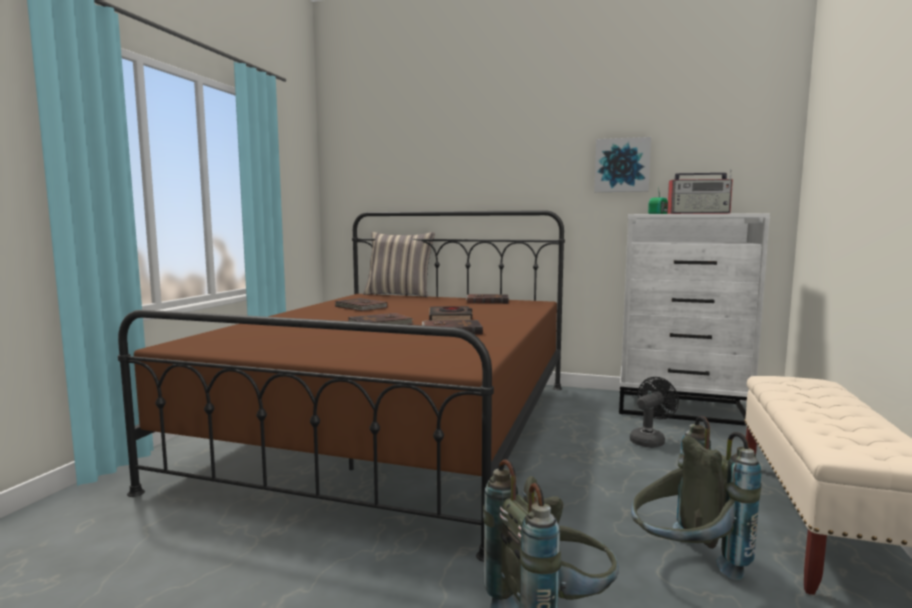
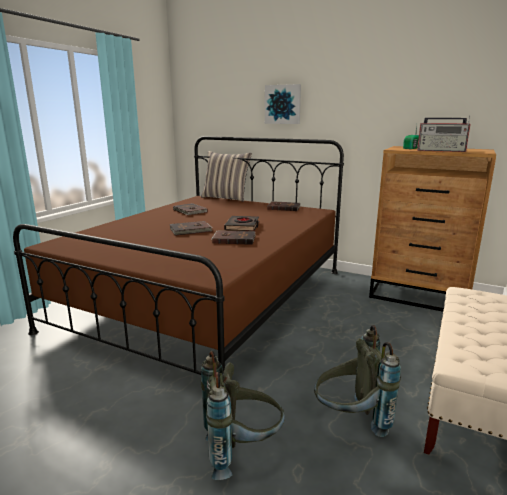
camera: 10 degrees right, 10 degrees up
(622, 165) = (392, 105): picture -> picture (283, 104)
(650, 440) = (380, 321): black fan -> none
(682, 408) = (420, 296): white dresser -> brown dresser

